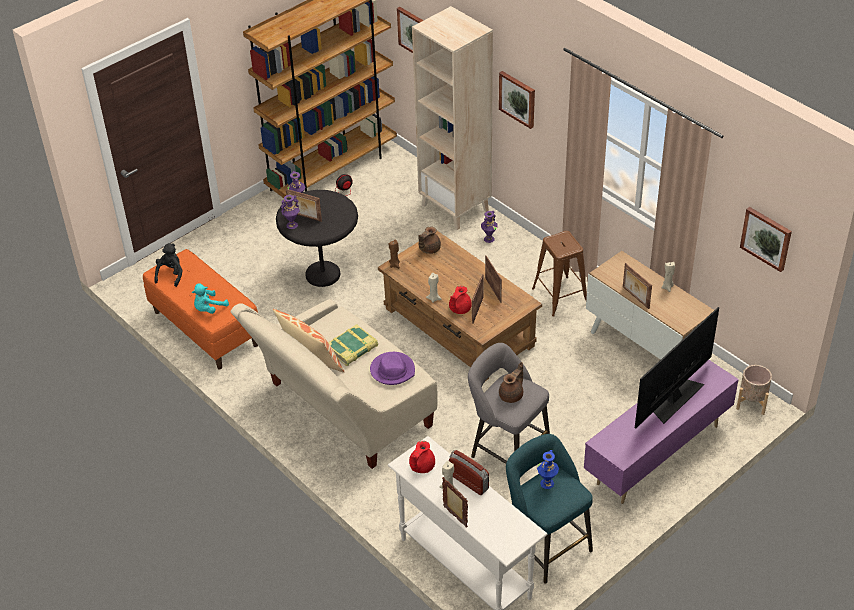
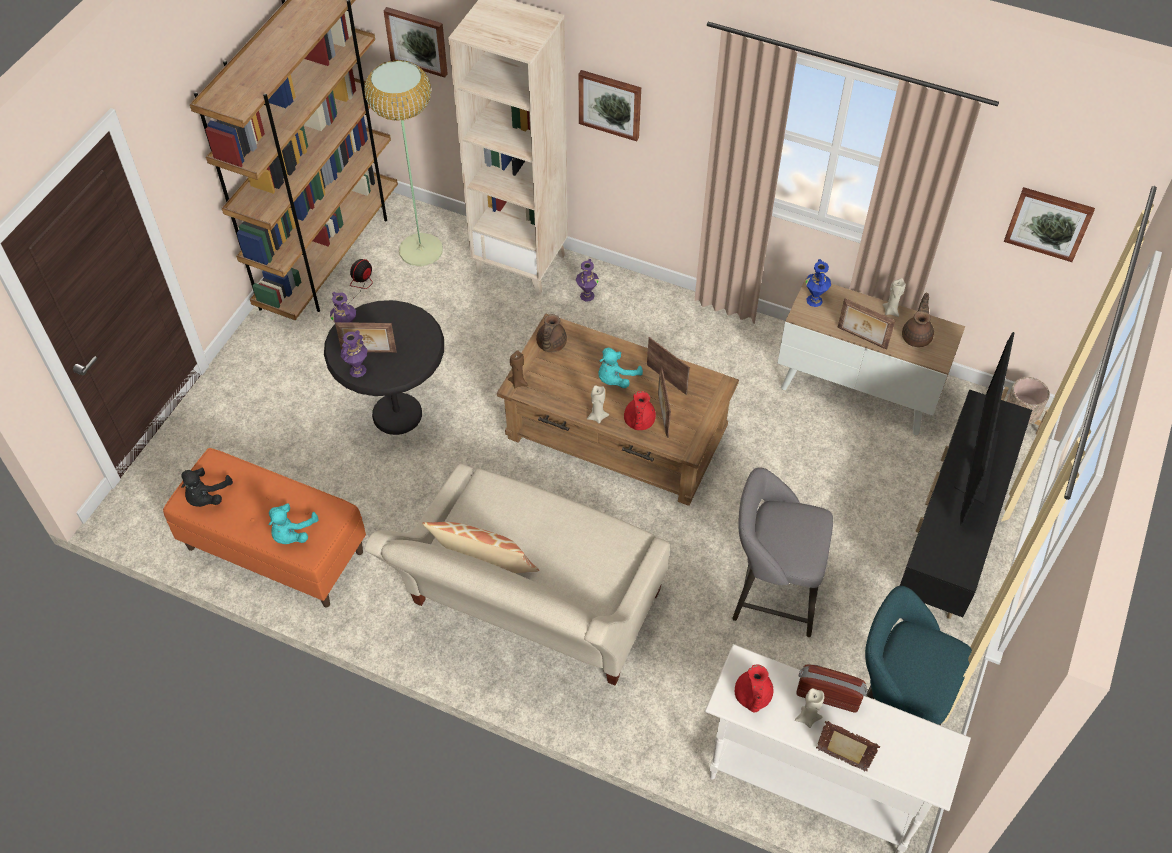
camera: 25 degrees left, 10 degrees up
(171, 274) = (207, 497): black plush toy -> black plush toy turned 150 degrees counterclockwise
(352, 349) = (531, 530): book -> none
(392, 370) = (602, 545): purple hat -> none
(393, 182) = (421, 250): none -> floor lamp
(459, 280) = (615, 378): none -> turquoise plush toy
(512, 395) = (791, 534): brown teapot -> brown teapot (917, 336)
(547, 483) = (910, 652): blue vase -> blue vase (814, 300)
(560, 296) = (717, 349): brown stool -> none
(656, 454) = (950, 534): purple tv stand -> black tv stand

